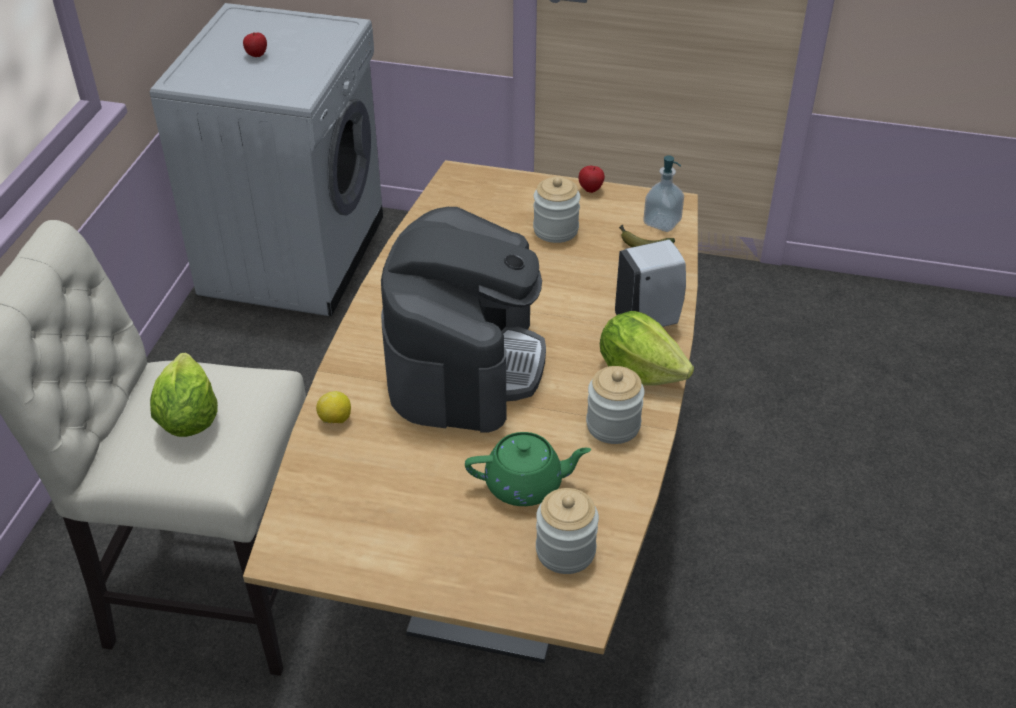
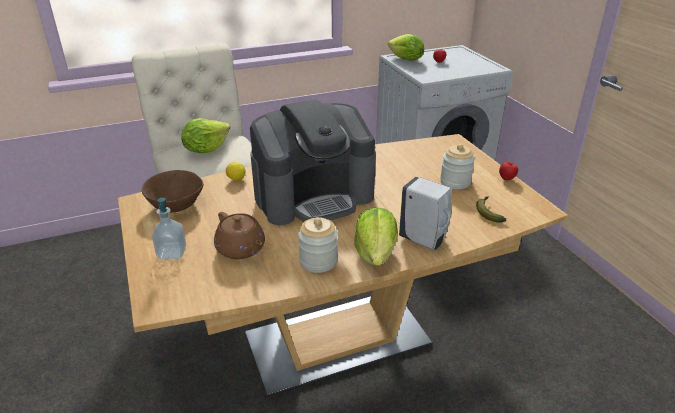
camera: 55 degrees right, 10 degrees down
(206, 77) = (406, 60): none -> lettuce
(344, 514) = (175, 206): none -> brown bowl
(526, 484) = (241, 249): green teapot -> brown teapot
(565, 551) = (201, 282): jar -> none
(662, 222) = (518, 212): soap dispenser -> soap dispenser (172, 252)

